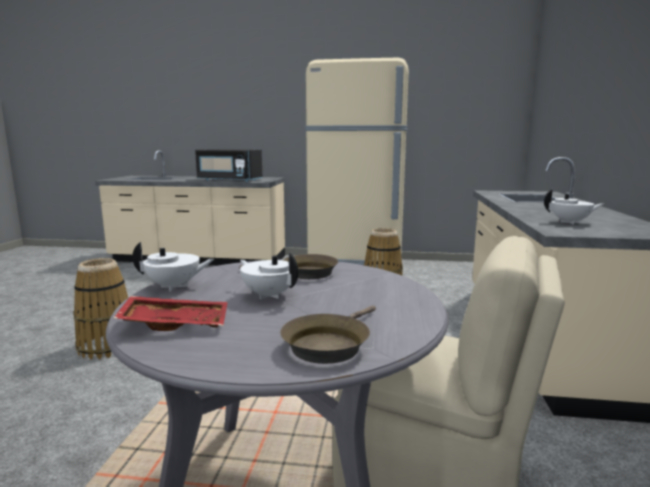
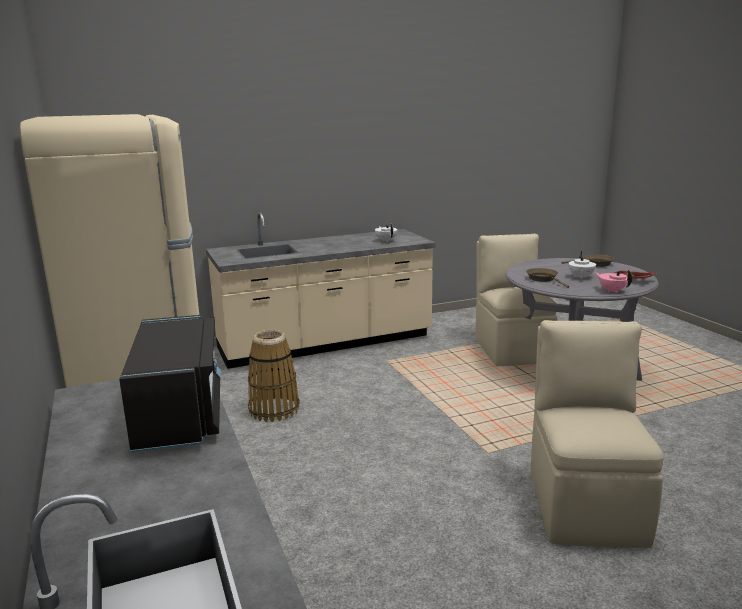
camera: 120 degrees left, 5 degrees up
(107, 346) = (585, 504): basket -> beige chair
(174, 287) = (612, 291): white teapot -> pink teapot

